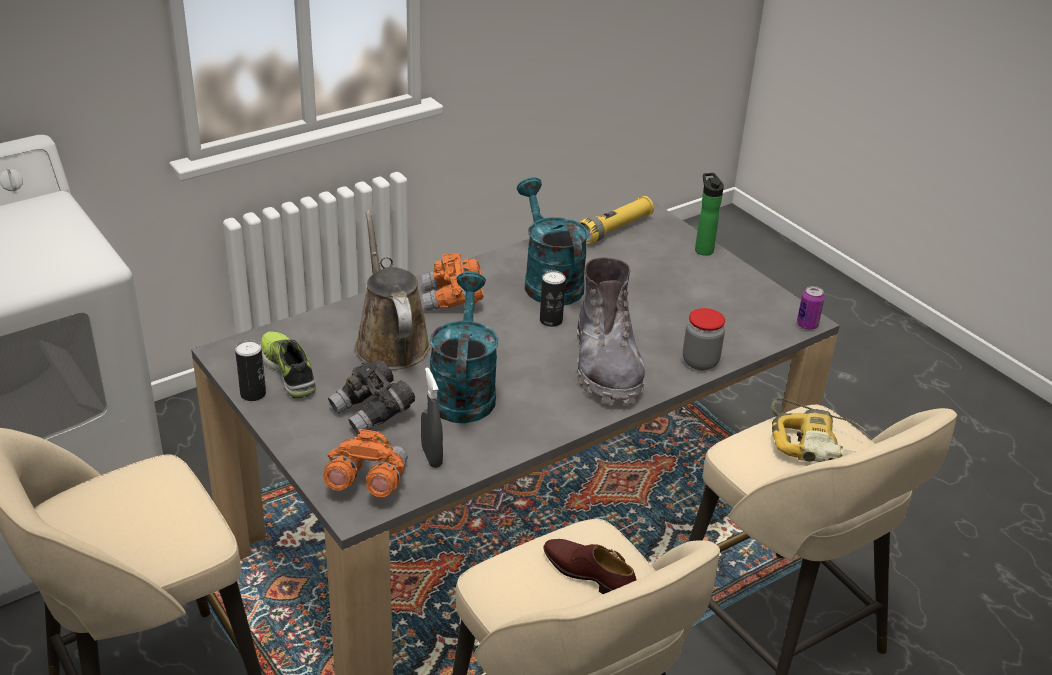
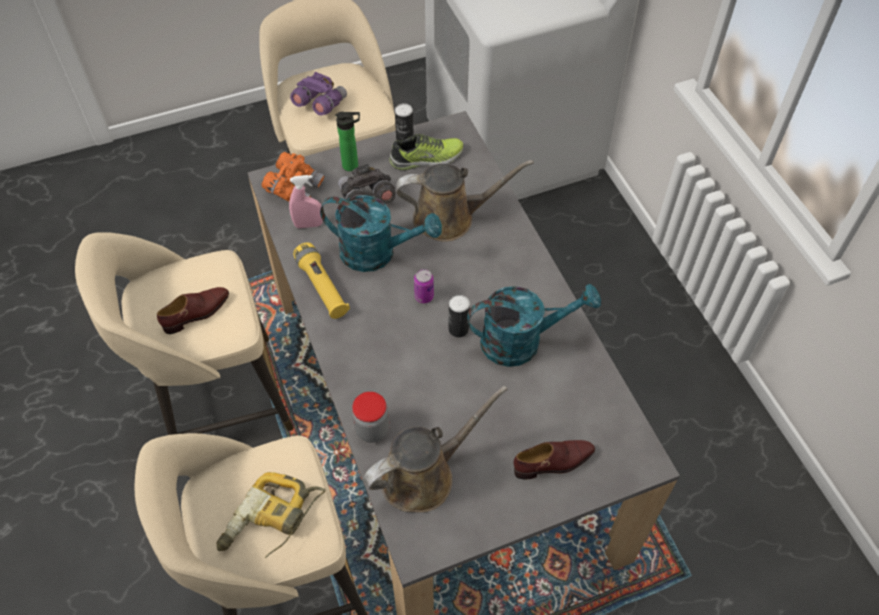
camera: 105 degrees right, 20 degrees up
(142, 529) = (319, 104): none -> purple binoculars
(431, 456) = (308, 224): grey spray bottle -> pink spray bottle
(452, 299) = (502, 265): orange binoculars -> none
(606, 366) = (384, 355): grey boot -> none
(614, 229) = (611, 420): yellow flashlight -> yellow flashlight (322, 287)
(674, 256) = (553, 462): none -> brown shoe
(703, 249) = (565, 496): bottle -> bottle (353, 165)
(729, 324) = (424, 475): none -> brown watering can
(807, 325) = (408, 549): can -> can (424, 296)

